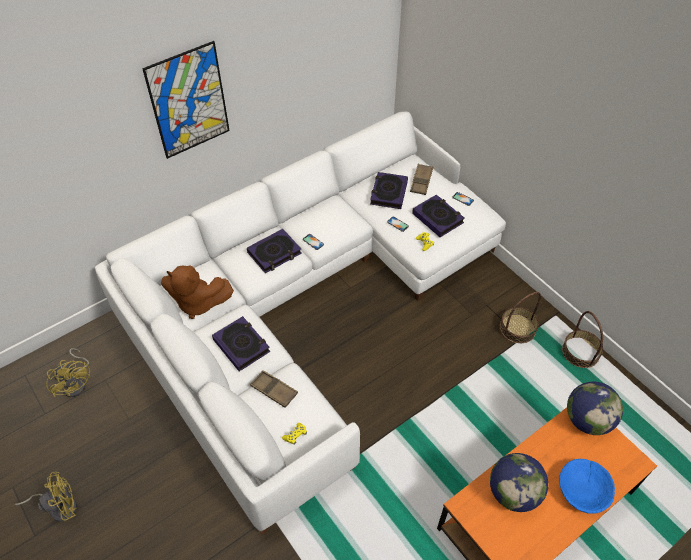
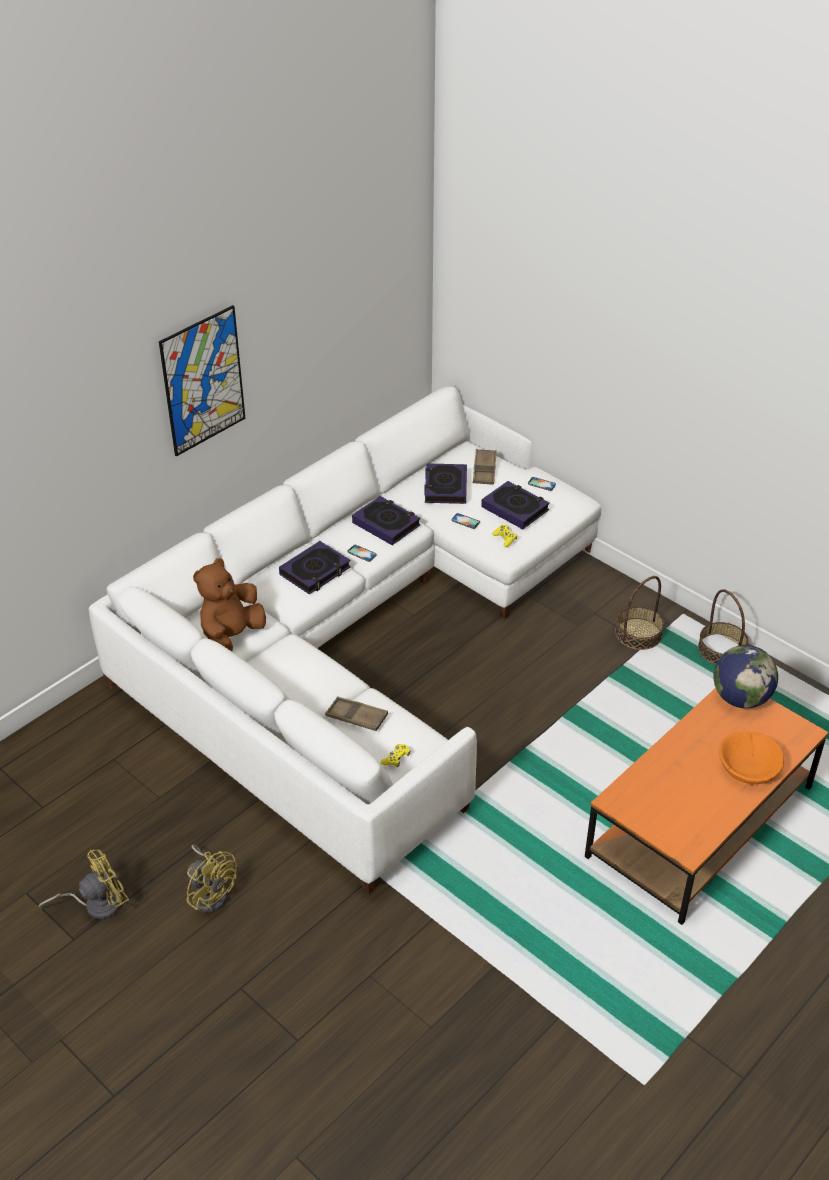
camera: 10 degrees left, 10 degrees down
(77, 383) = (75, 767): yellow fan -> yellow fan (211, 893)
(197, 303) = (231, 637): brown plush toy -> brown plush toy turned 120 degrees clockwise
(241, 345) = (302, 675): book -> book (386, 524)
(513, 492) = (669, 780): globe -> none
(582, 491) = (748, 768): blue bowl -> orange bowl

